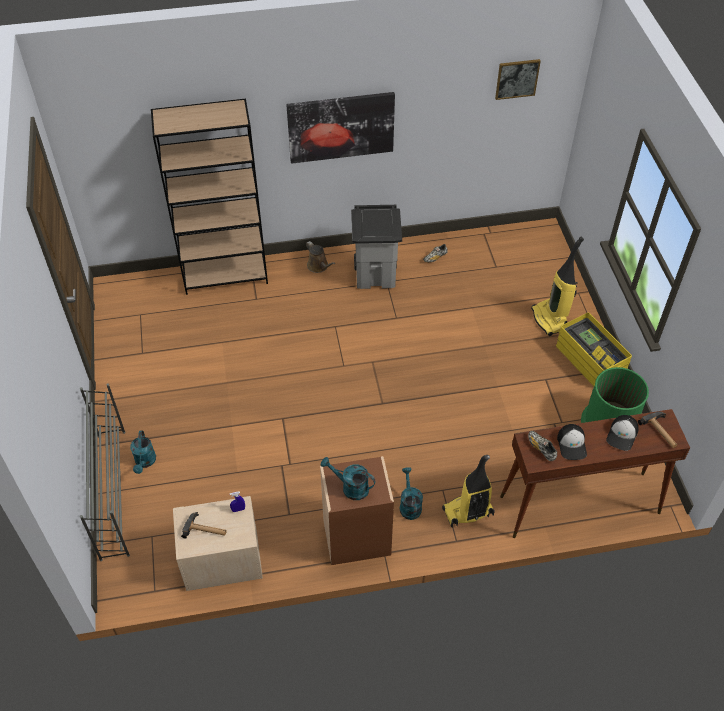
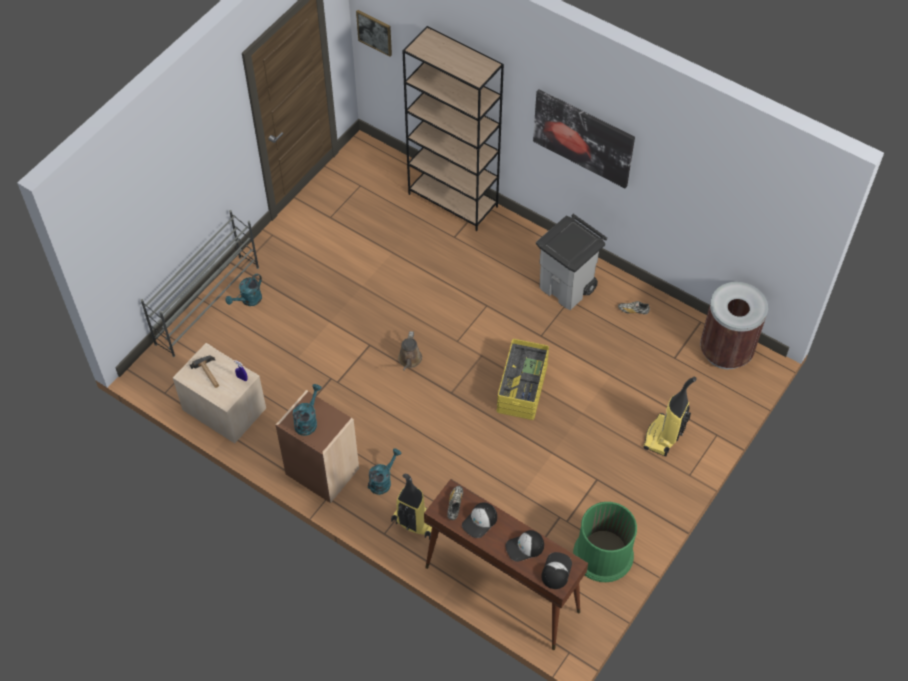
camera: 45 degrees right, 5 degrees up
(319, 266) = (531, 246): brown watering can -> brown watering can (409, 360)
(350, 487) = (307, 421): turquoise watering can -> turquoise watering can turned 45 degrees clockwise
(517, 78) = (754, 197): picture -> picture (375, 32)
(520, 240) = (725, 351): none -> brown trash can
(591, 359) = (654, 495): yellow storage box -> yellow storage box (523, 387)
(661, 432) = (556, 571): hammer -> cap

